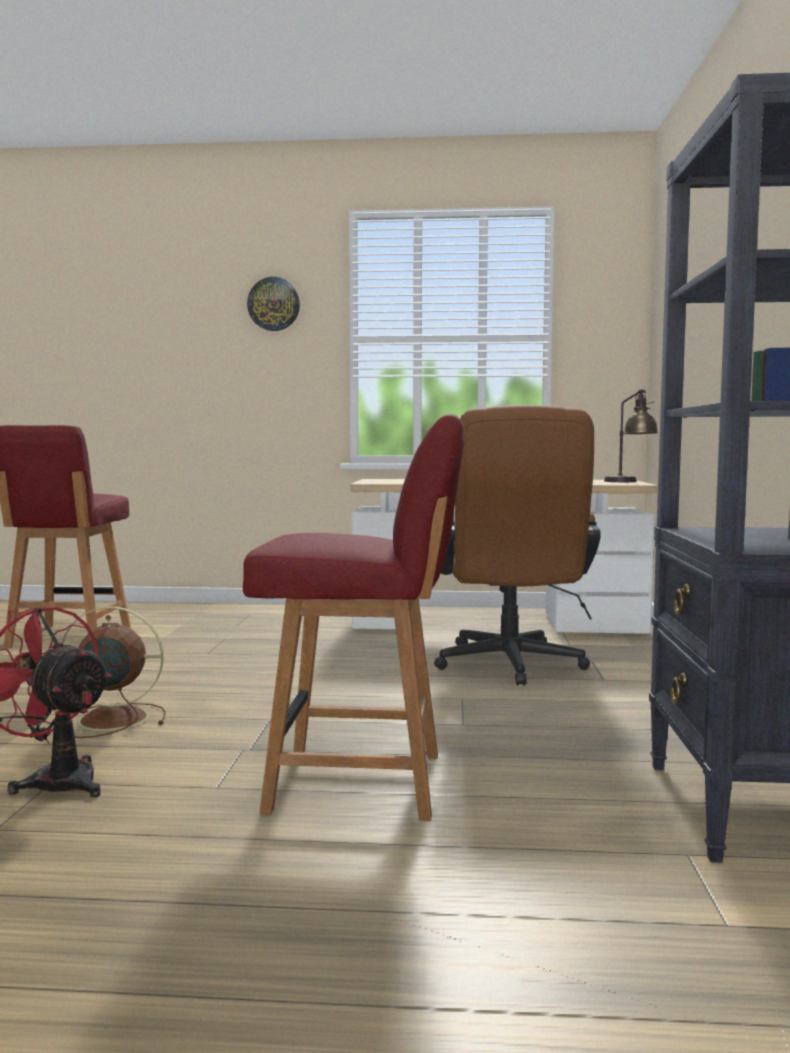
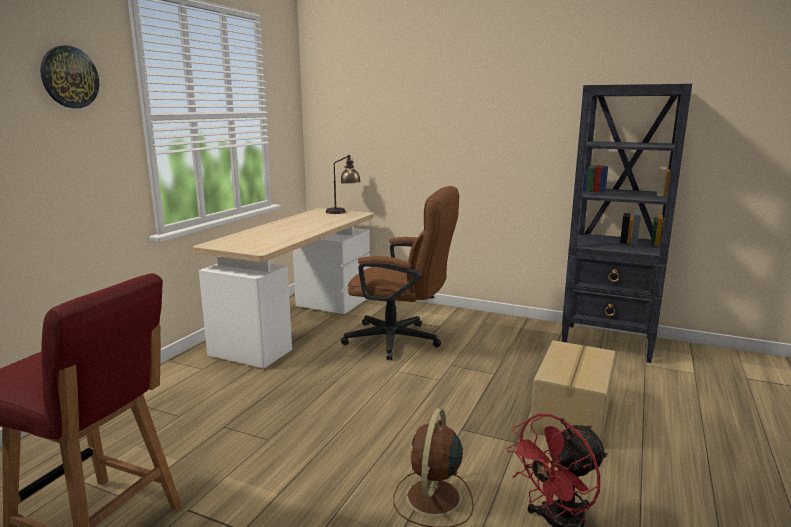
camera: 70 degrees left, 10 degrees up
(362, 782) = (573, 414): red chair -> cardboard box

